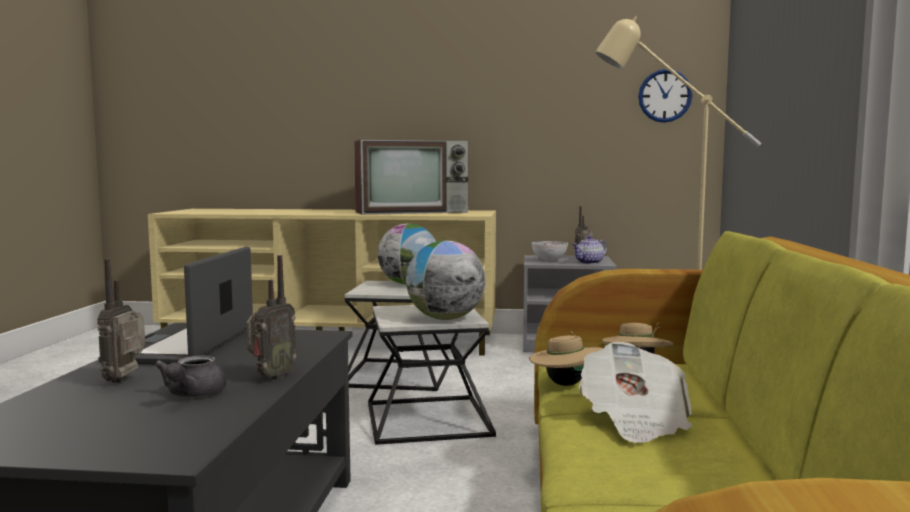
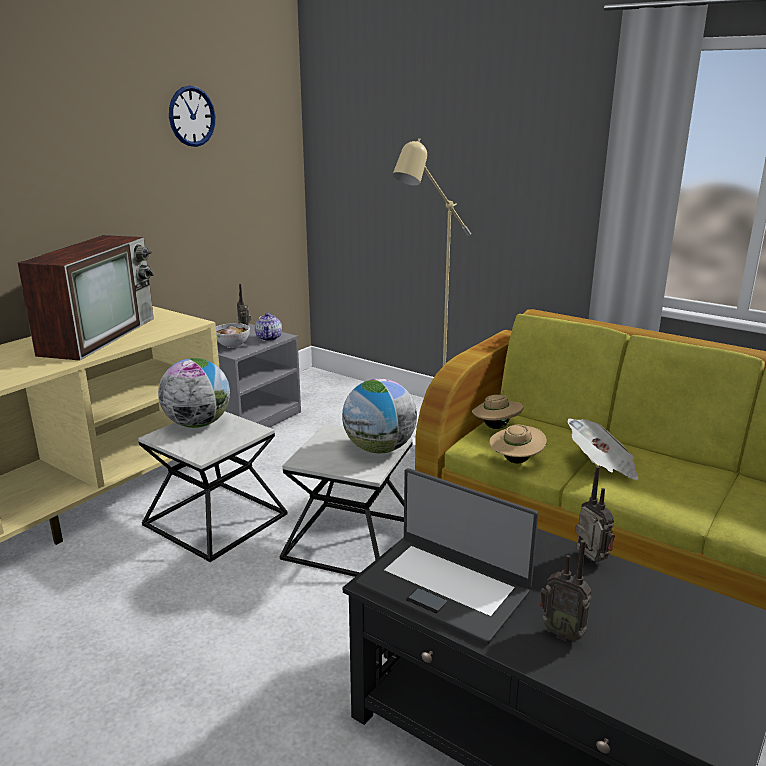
camera: 60 degrees left, 15 degrees up
(191, 395) = (623, 603): grey teapot -> none
(665, 96) = (266, 159): wall clock -> wall clock (192, 116)

